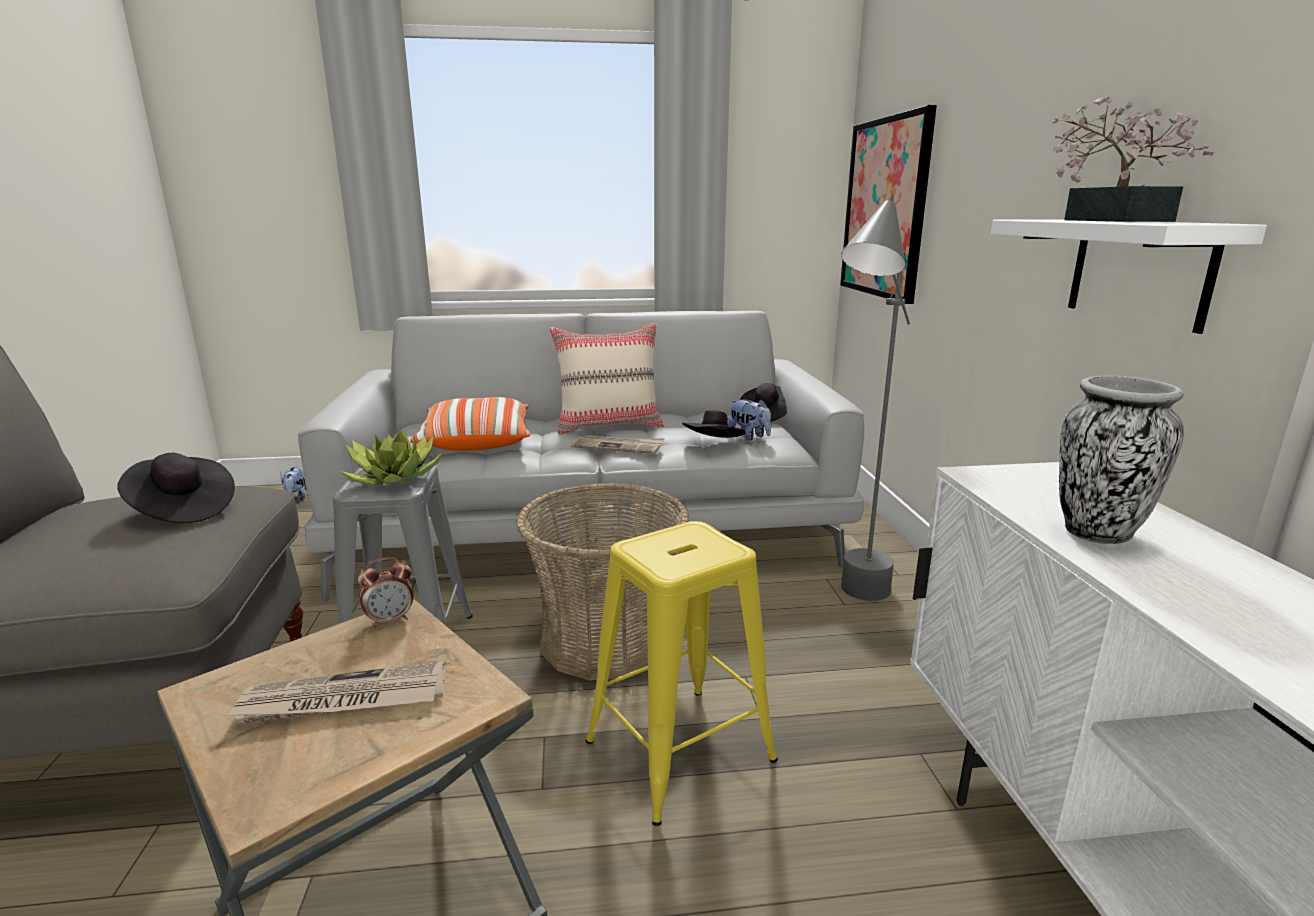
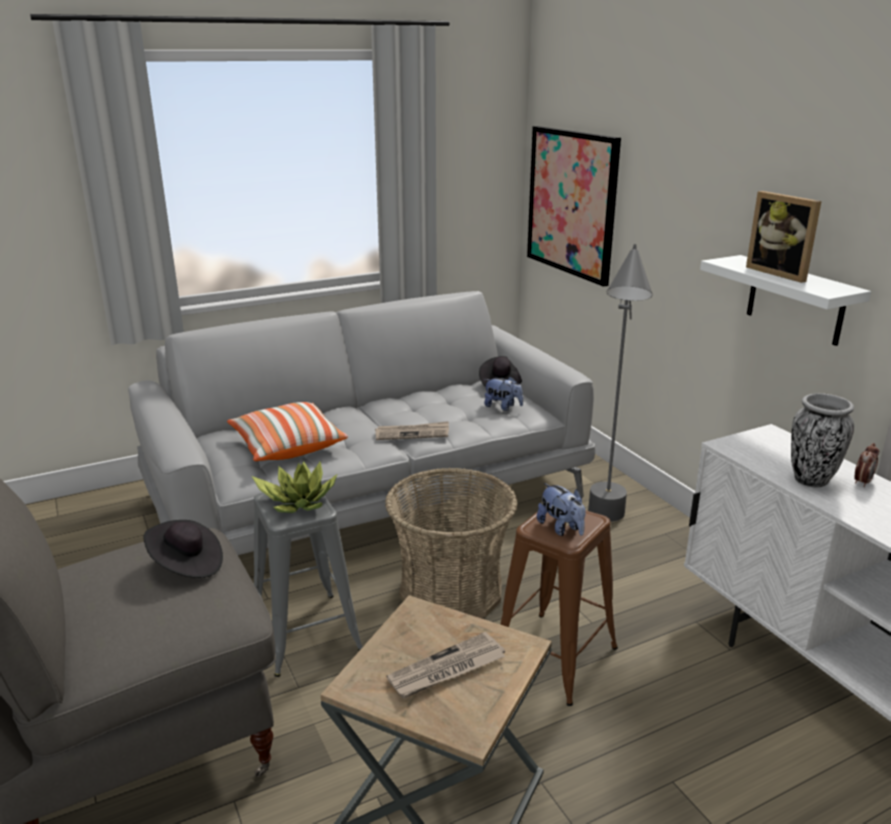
camera: 20 degrees left, 5 degrees up
(296, 498) = (59, 516): plush toy -> plush toy (561, 528)
(390, 620) = (415, 614): alarm clock -> alarm clock (862, 482)
(609, 426) = (383, 411): beige pillow -> none
(680, 751) = (554, 657): yellow stool -> brown stool
(713, 445) = (484, 420): black hat -> none
(1109, 220) = (780, 273): potted plant -> picture frame

